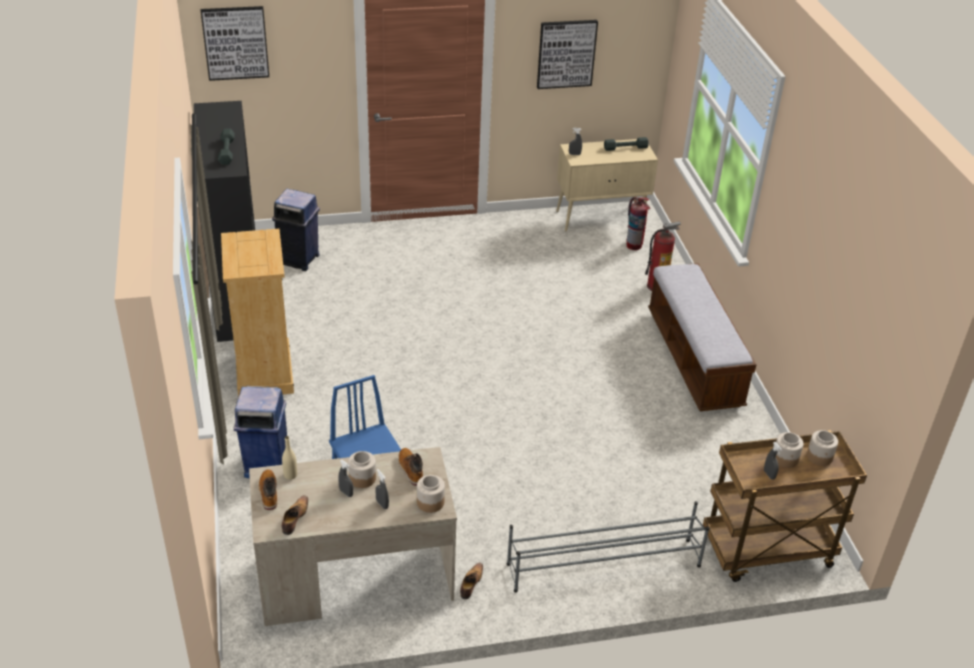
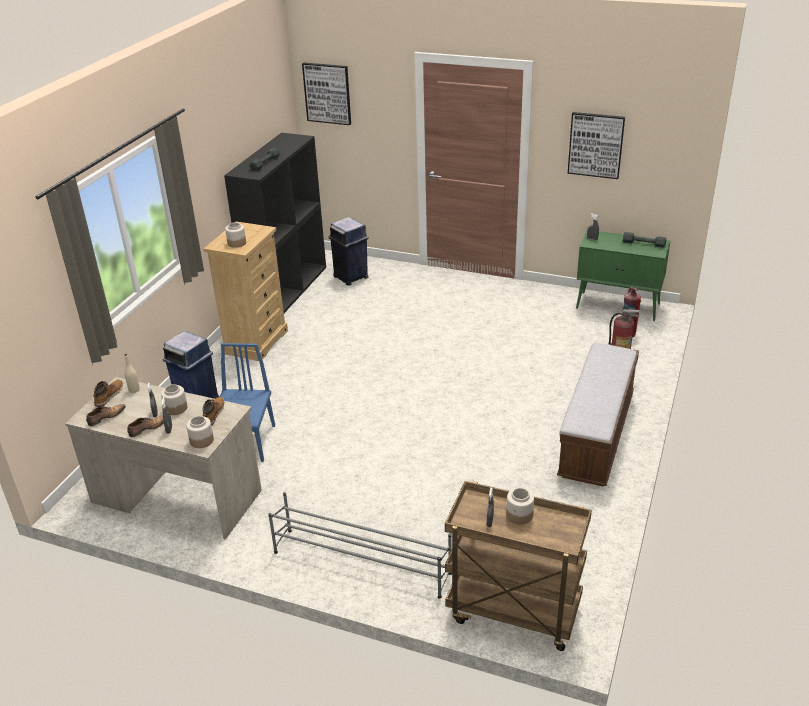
camera: 35 degrees right, 5 degrees down
(471, 583) = (249, 533): shoe -> shoe (147, 428)
(601, 218) = (618, 306): beige cabinet -> green cabinet
(820, 457) = (555, 526): jar -> jar (237, 243)

